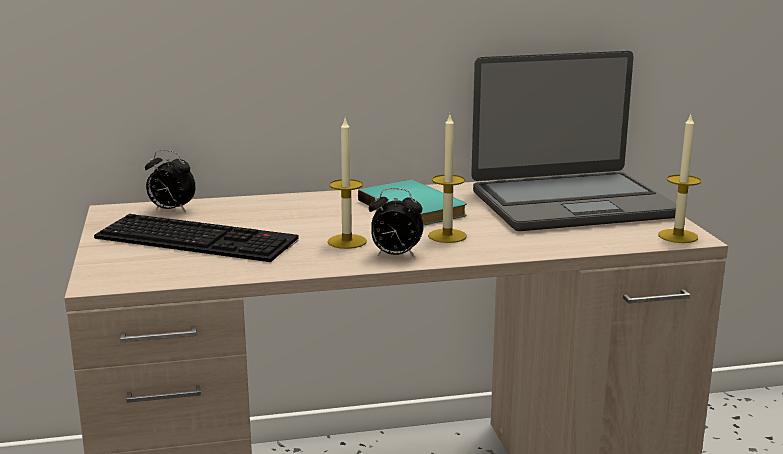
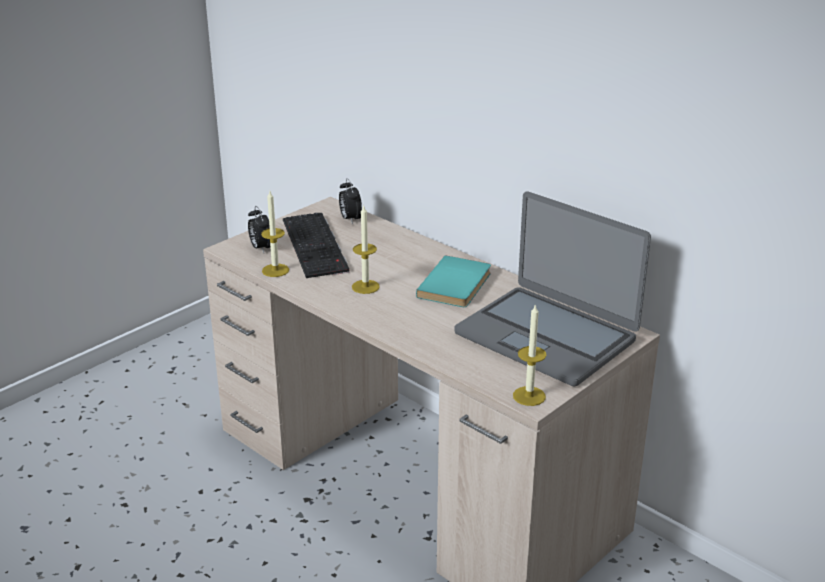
camera: 55 degrees right, 10 degrees up
(395, 255) = (361, 309): alarm clock -> alarm clock (261, 248)
(447, 236) = (416, 313): candle -> candle (275, 270)

